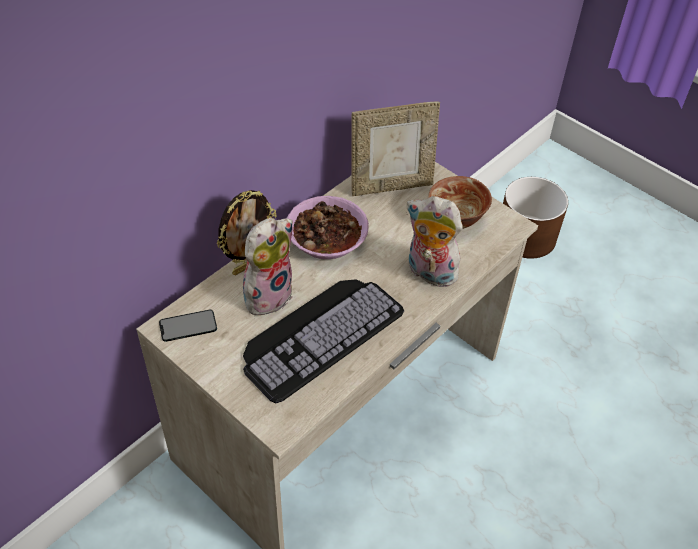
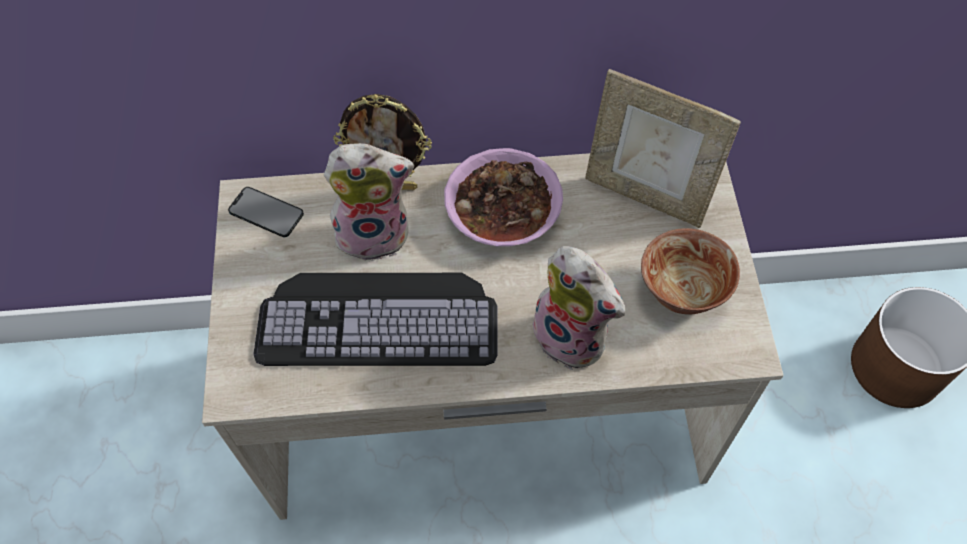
camera: 45 degrees right, 10 degrees up
(429, 273) = (574, 337): plush toy -> plush toy turned 150 degrees clockwise

